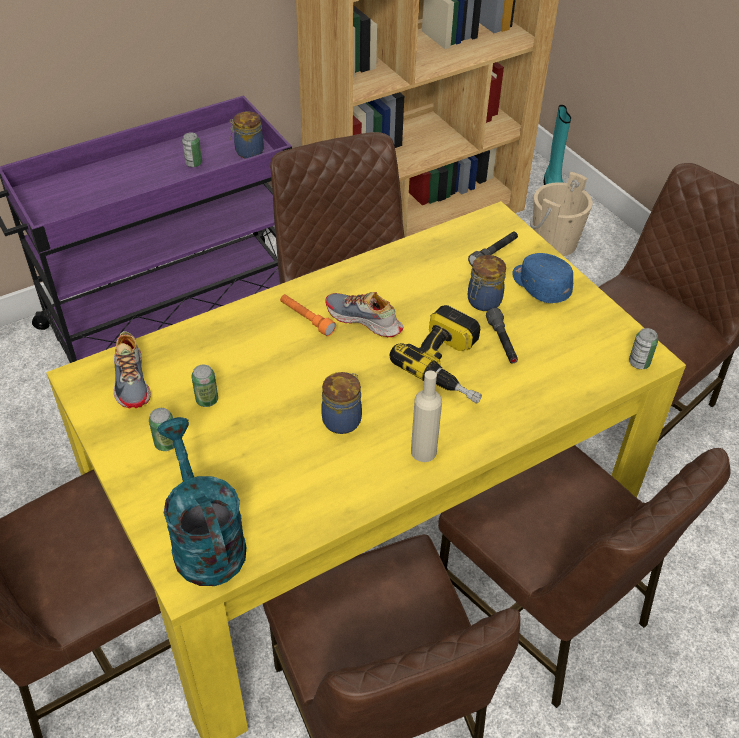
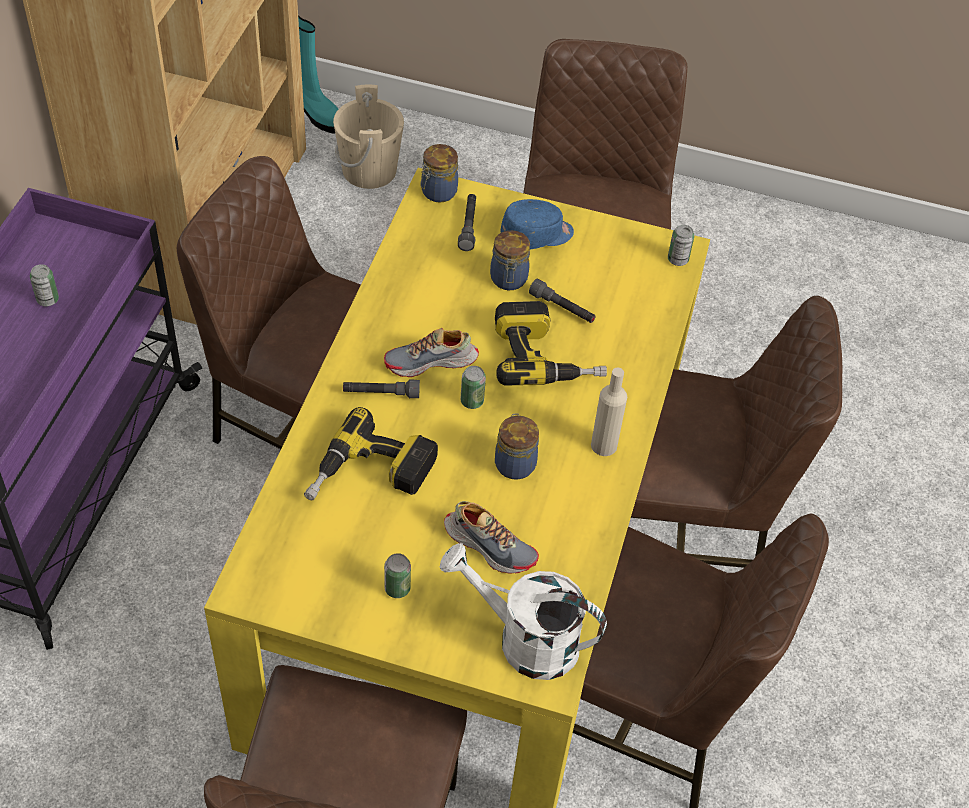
camera: 45 degrees left, 5 degrees up
(132, 380) = (296, 556): shoe -> shoe (490, 545)
(204, 540) = (524, 639): turquoise watering can -> white watering can
(207, 400) = (384, 526): can -> can (472, 401)
(236, 364) = (370, 477): none -> power drill
(248, 151) = (91, 252): jar -> jar (437, 192)
(306, 319) = (381, 394): orange flashlight -> grey flashlight
(539, 286) = (537, 235): blue cap -> blue cap turned 150 degrees clockwise

